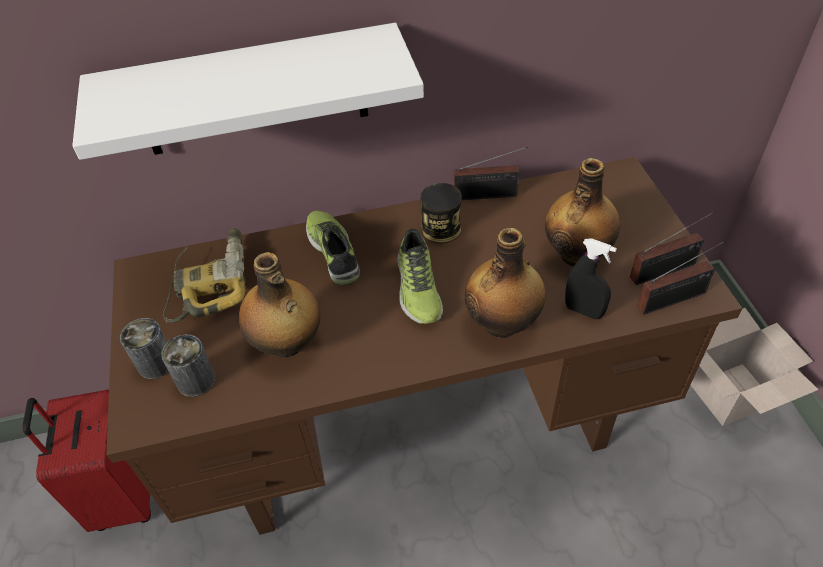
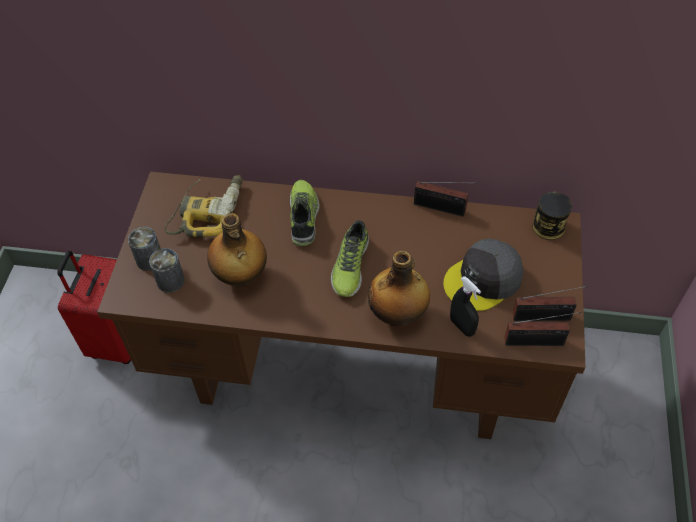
camera: 20 degrees right, 5 degrees up
(253, 92) = (269, 88): white shelf -> none
(441, 229) = (391, 224): can -> can (548, 227)
(577, 254) = (483, 280): bottle -> grey cap
(731, 396) = (620, 437): cardboard box -> none

